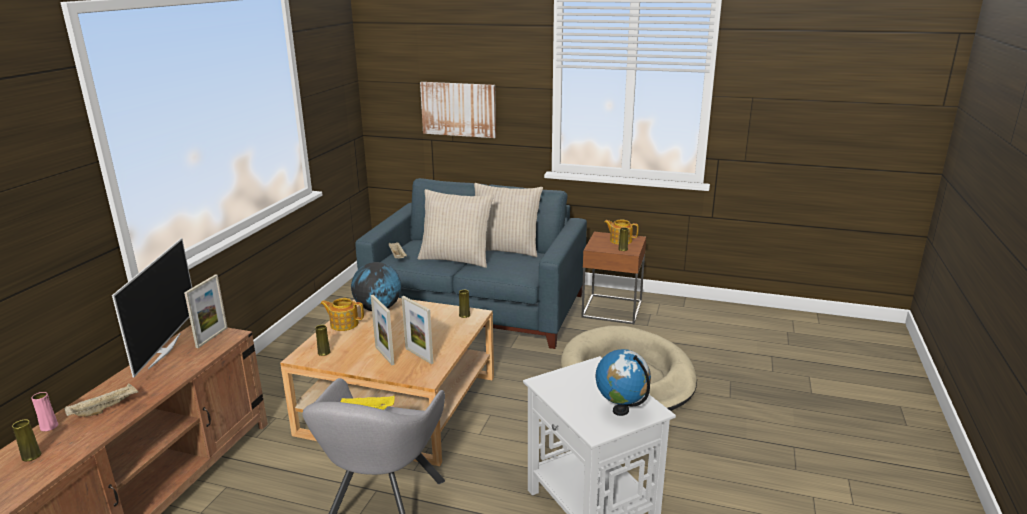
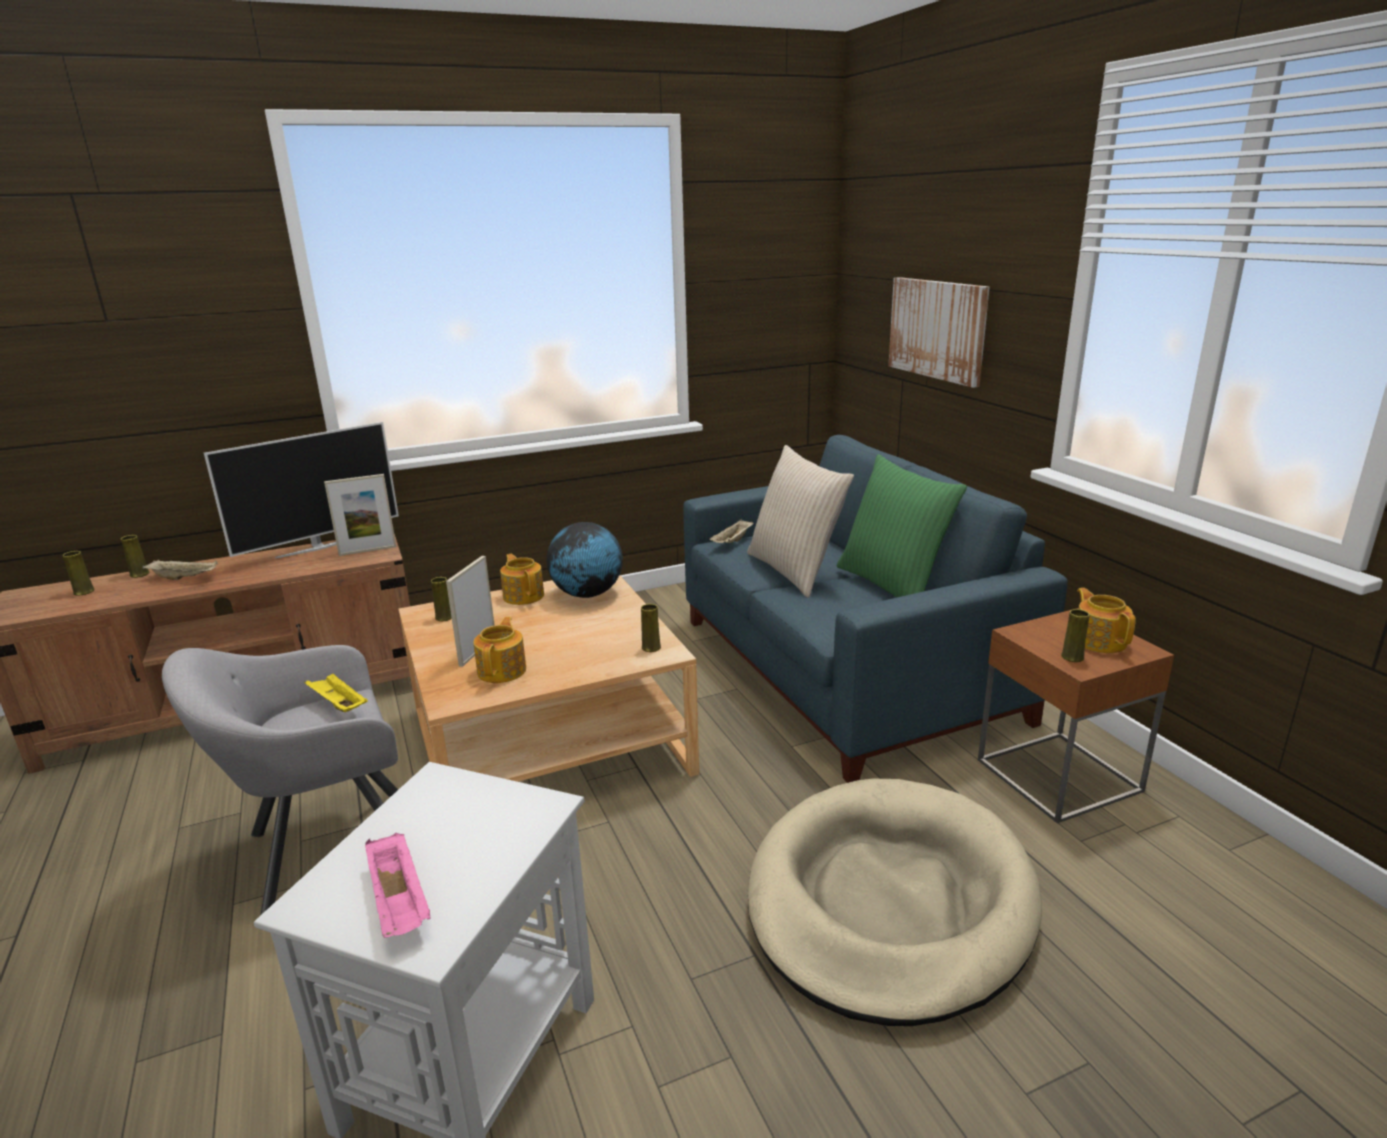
camera: 50 degrees right, 0 degrees up
(49, 426) = (140, 574): pink vase -> yellow vase
(419, 355) = (503, 670): picture frame -> teapot
(505, 249) = (892, 585): beige pillow -> green pillow
(621, 410) = (400, 902): globe -> pink tray

